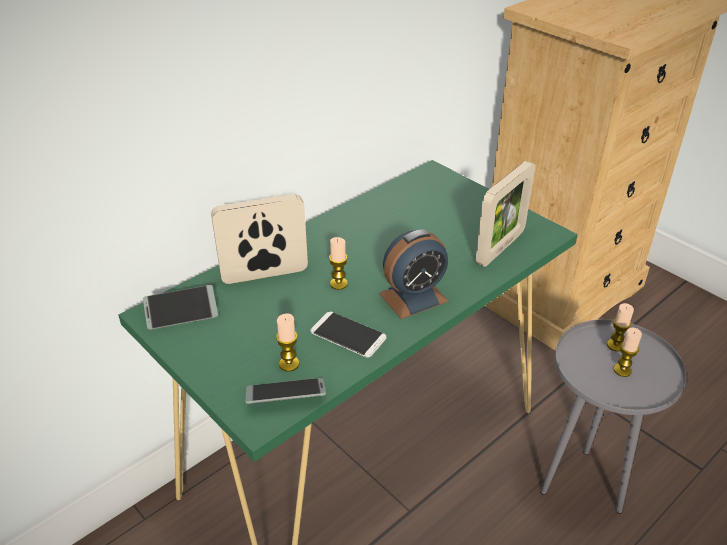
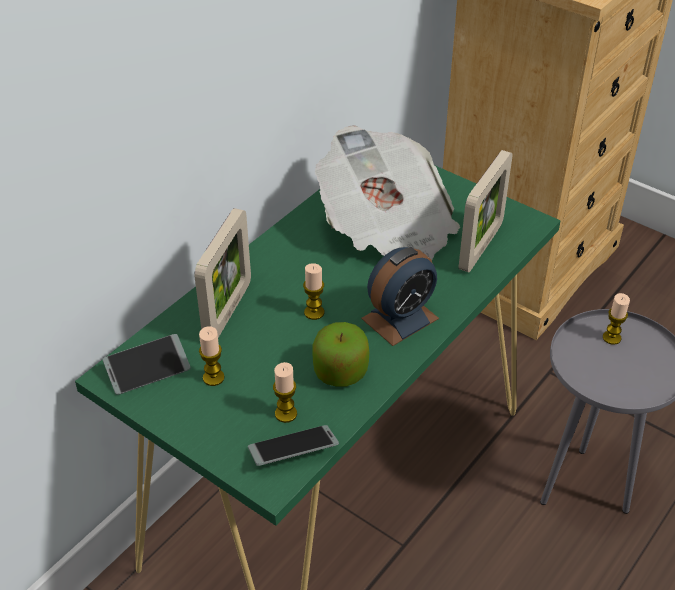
camera: 10 degrees left, 5 degrees up
(265, 274) = (228, 311): picture frame -> picture frame turned 135 degrees clockwise
(348, 335) = (340, 372): phone -> apple
(420, 227) = (387, 231): none -> newspaper
(622, 370) = (623, 365): candle -> candle (213, 378)

